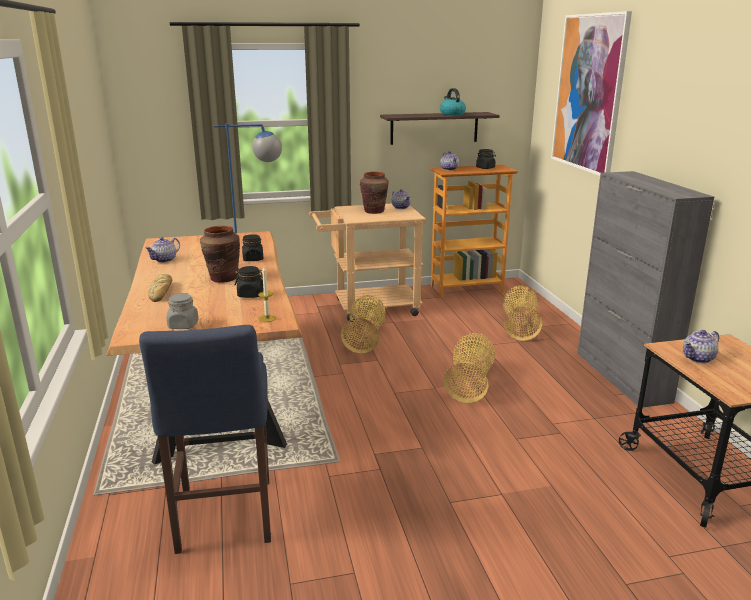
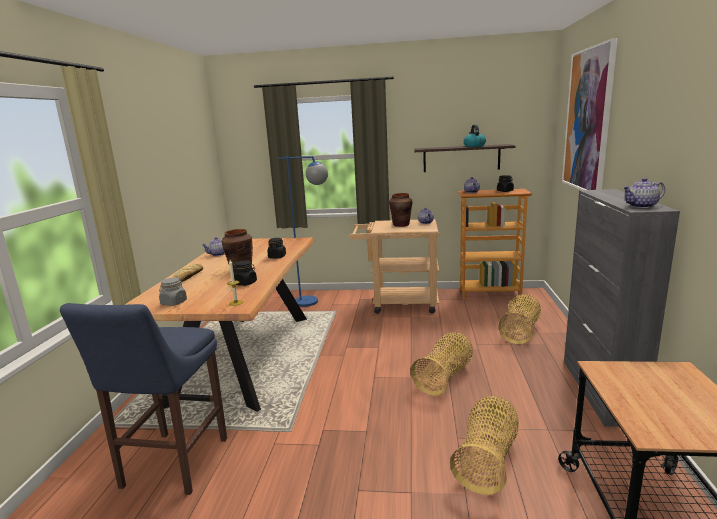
camera: 20 degrees right, 5 degrees down
(365, 338) = (379, 327): basket -> basket (487, 460)
(698, 358) = (631, 385): teapot -> teapot (641, 206)

